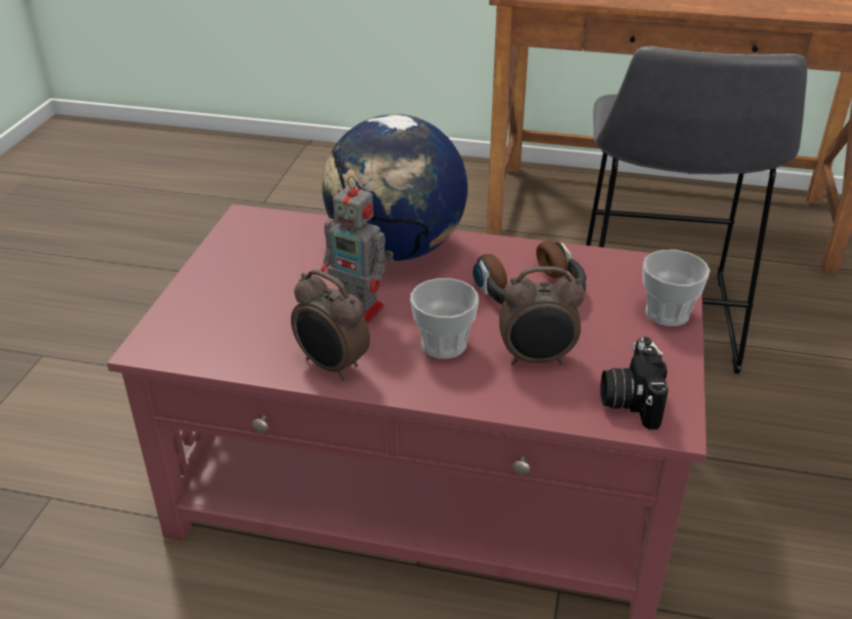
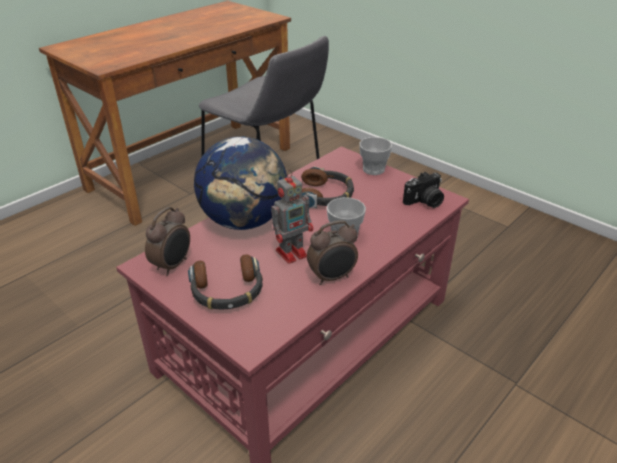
camera: 60 degrees left, 0 degrees up
(240, 292) = (227, 291): none -> headphones
(537, 359) = (378, 214): alarm clock -> alarm clock (173, 265)
(630, 400) = (424, 202): camera -> camera turned 60 degrees counterclockwise

